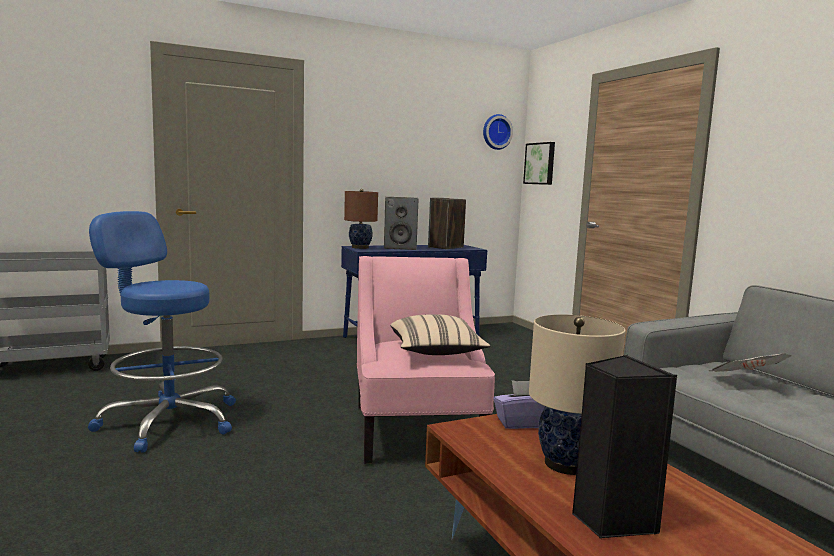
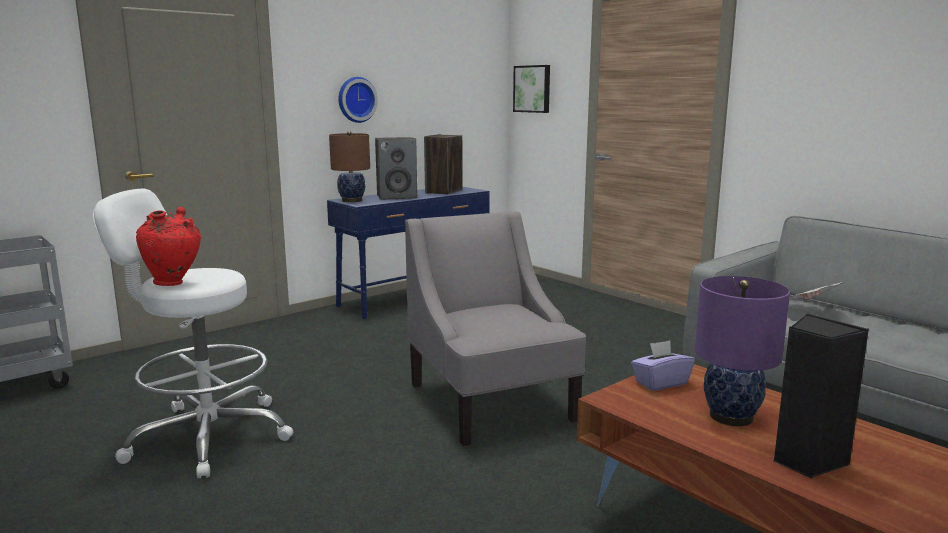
camera: 15 degrees left, 5 degrees up
(146, 287) = (173, 283): none -> red vase
(168, 421) = (206, 436): blue stool -> white stool
(417, 431) = (492, 403): pink armchair -> grey armchair
(436, 352) = (517, 318): beige pillow -> none
(496, 132) = (481, 54): wall clock -> wall clock (356, 99)
(566, 464) = (730, 416): beige table lamp -> purple table lamp

